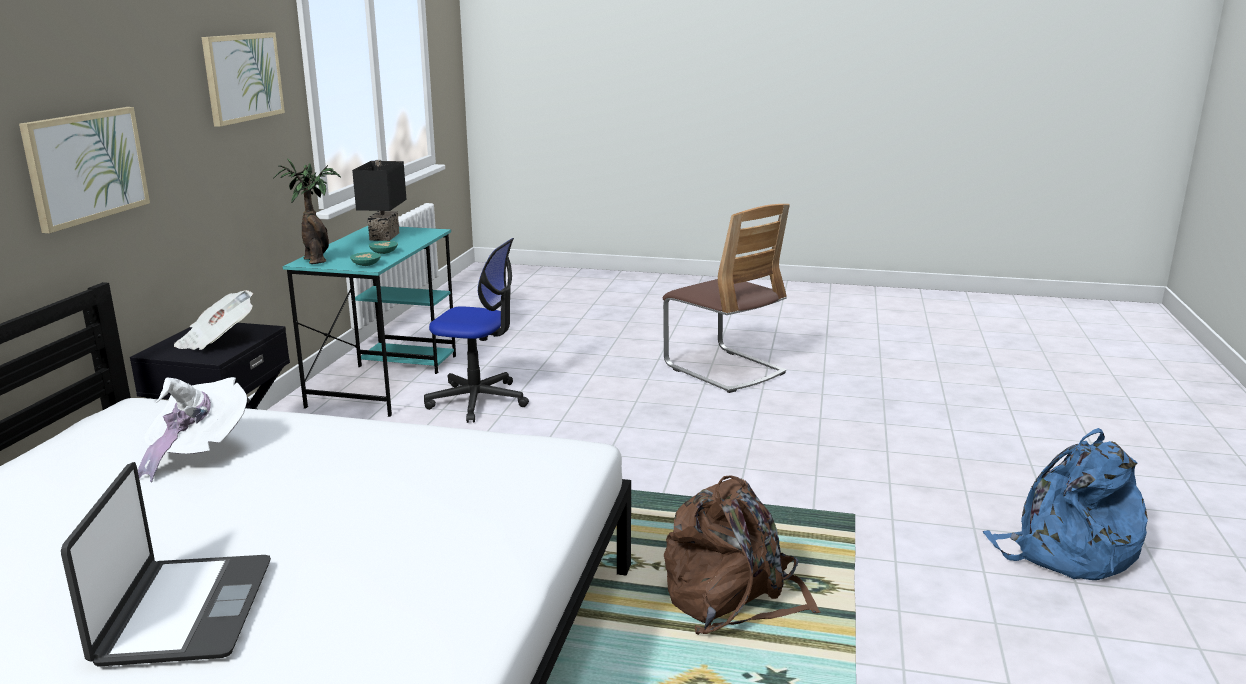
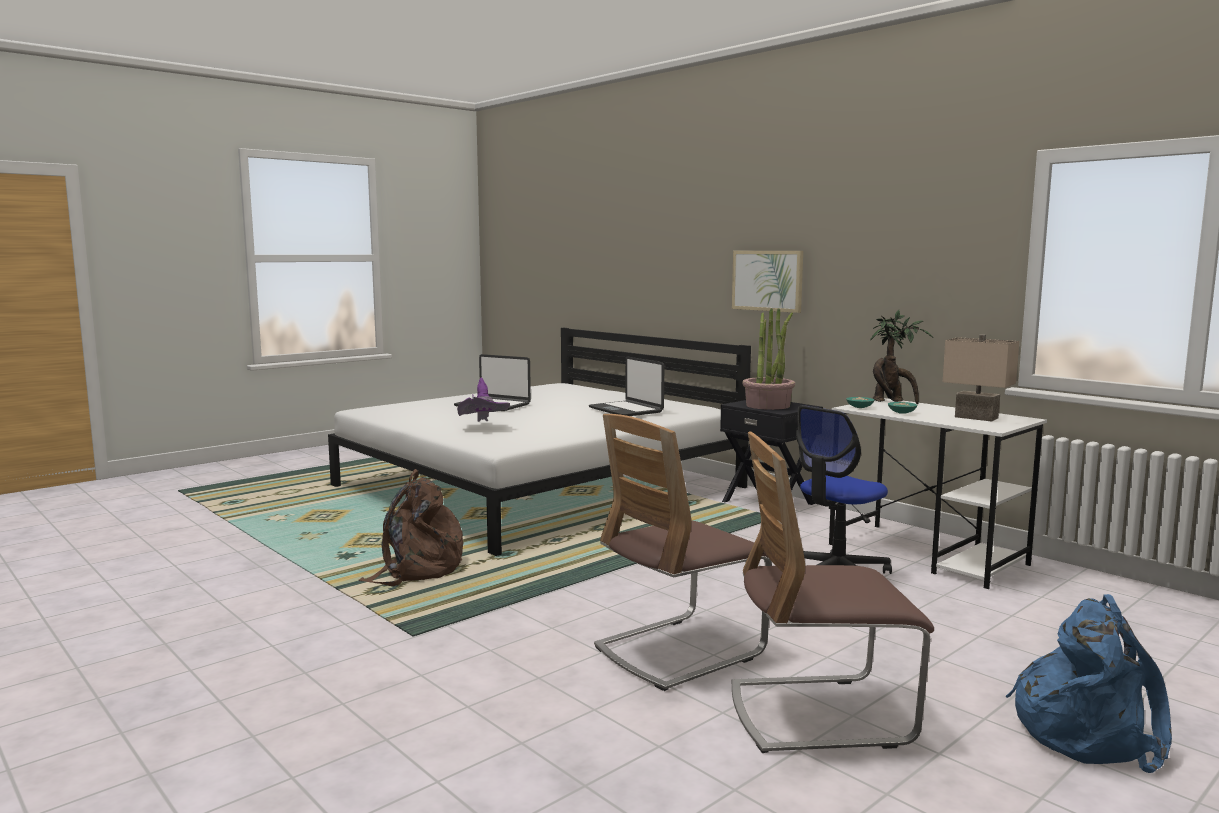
camera: 125 degrees right, 10 degrees down
(196, 452) = (626, 410): white hat -> laptop
(217, 341) = (768, 405): newspaper -> potted plant
(242, 77) = (924, 241): picture -> none
(385, 379) = (927, 555): turquoise desk -> white desk
(386, 237) = (975, 418): black table lamp -> beige table lamp
(449, 520) = (483, 428): none -> purple hat
(707, 416) = (679, 651): none -> chair
(1065, 552) = (207, 689): blue backpack -> blue backpack (1087, 732)

